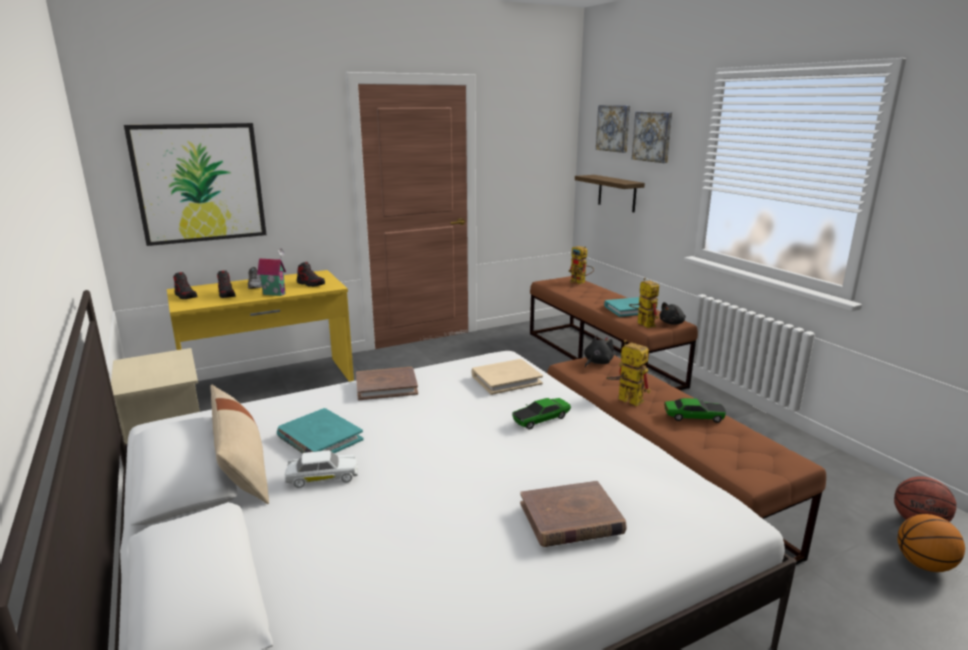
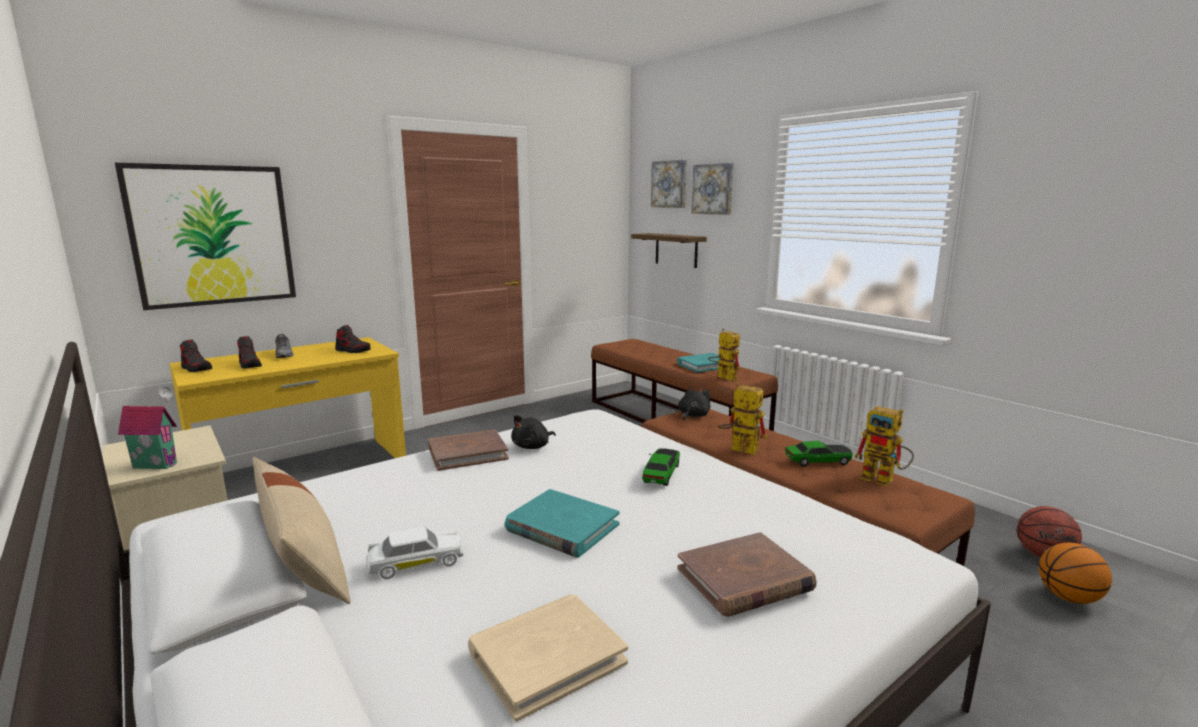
camera: 10 degrees left, 5 degrees down
(275, 293) = (311, 361): toy house -> toy house (157, 464)
(319, 438) = (400, 517): turquoise book -> turquoise book (562, 527)
(506, 379) = (605, 437): beige book -> beige book (547, 657)
(541, 419) = (661, 474): toy car -> toy car turned 150 degrees clockwise
(580, 282) = (644, 344): toy robot -> toy robot (884, 480)
(672, 323) = (752, 375): black plush toy -> black plush toy (532, 446)

